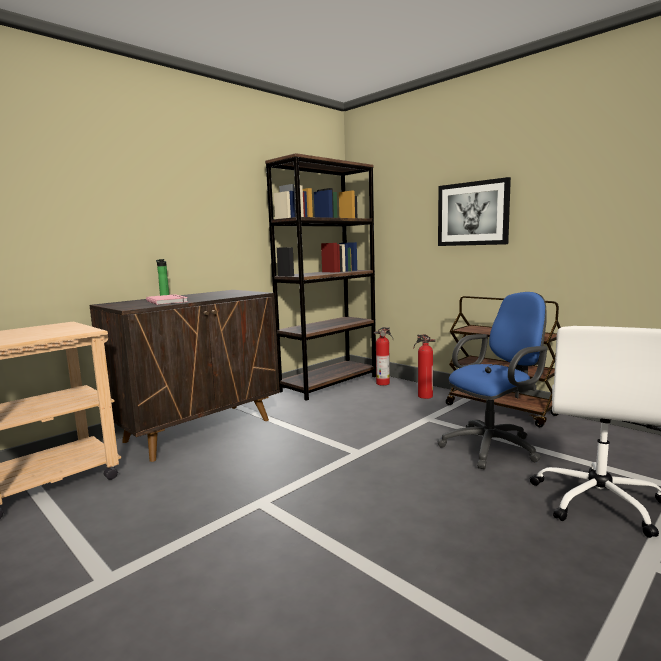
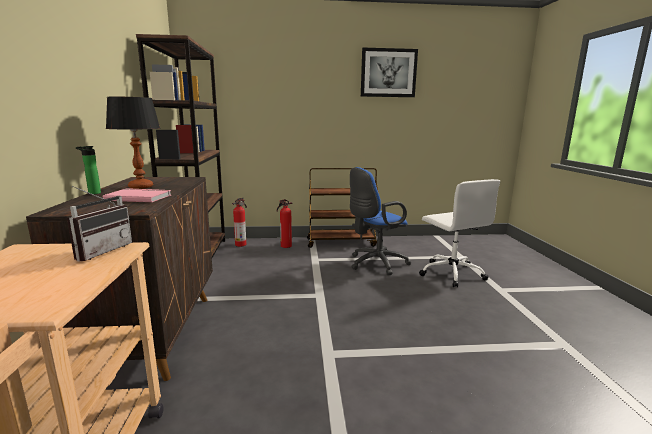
camera: 50 degrees left, 5 degrees up
(76, 330) = (100, 251): none -> radio
(201, 296) = (140, 187): none -> table lamp
(473, 214) = (307, 107): picture -> picture (388, 73)
(494, 447) = (375, 264): blue office chair -> blue office chair turned 135 degrees counterclockwise

